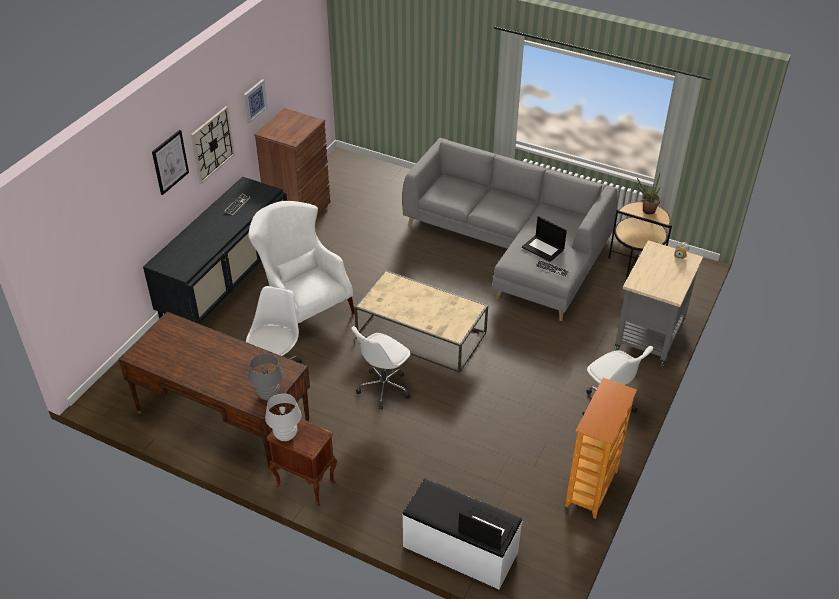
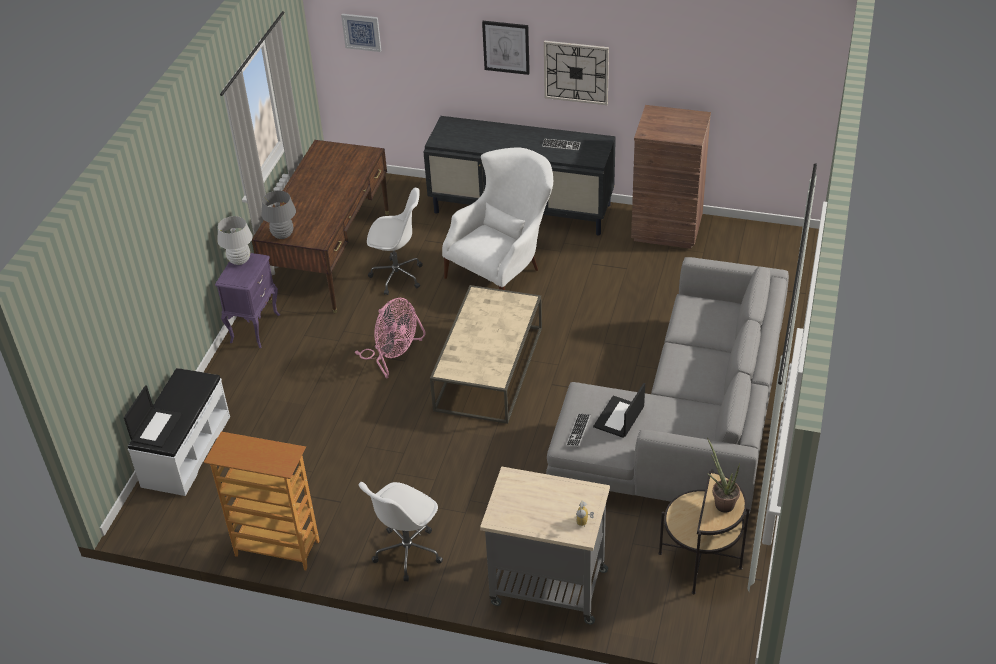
camera: 80 degrees right, 0 degrees up
(254, 101) = (662, 72): picture -> picture (361, 32)
(305, 485) = (255, 328): brown nightstand -> purple nightstand
(383, 390) = (392, 355): white office chair -> pink fan

